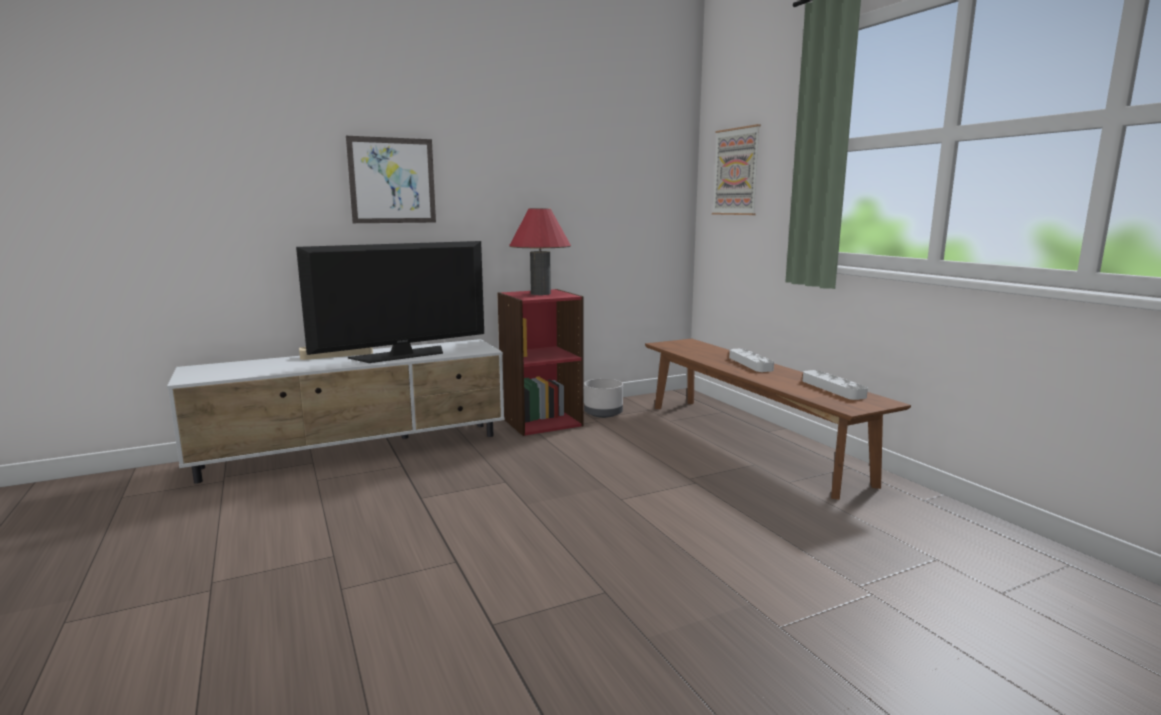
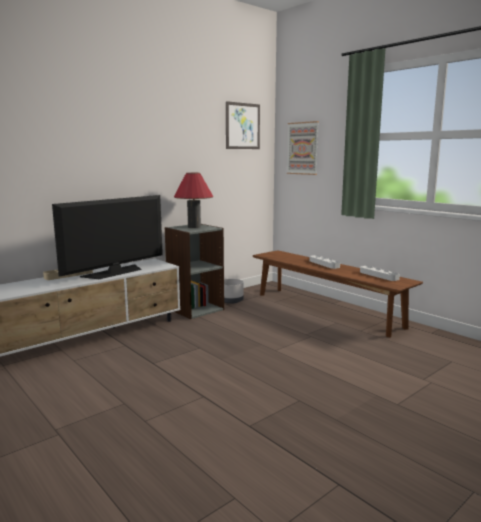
camera: 15 degrees left, 0 degrees up
(392, 180) = (98, 156): picture -> picture (242, 126)
(541, 421) = (195, 309): red bookcase -> grey bookcase

